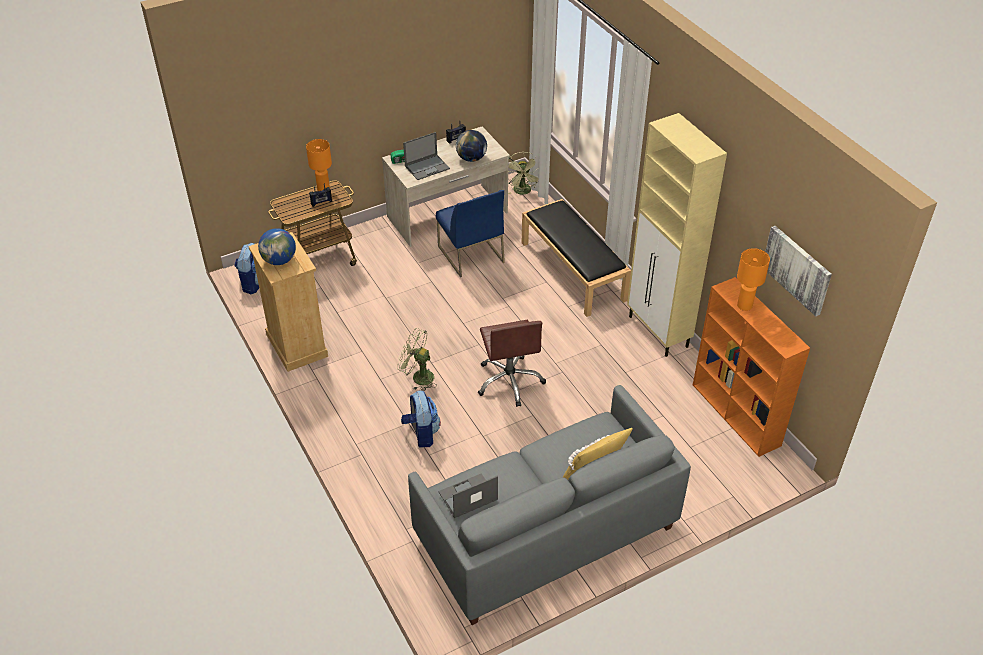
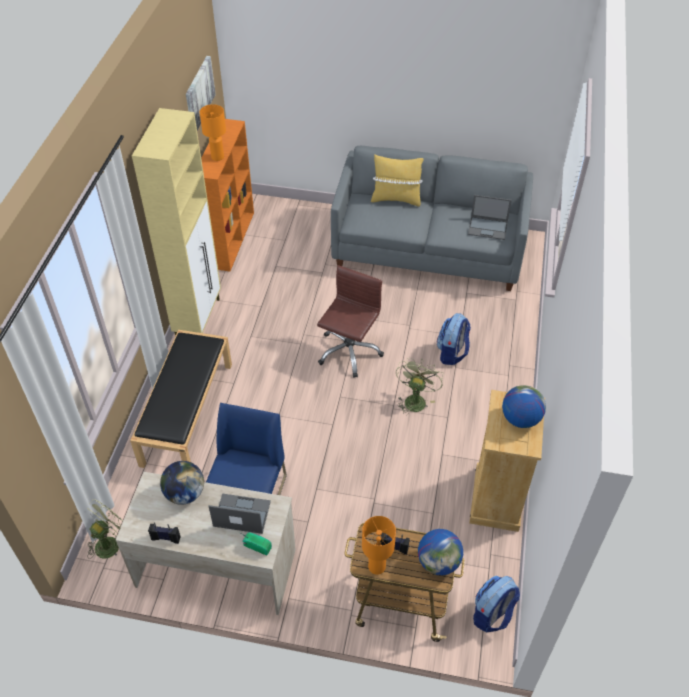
camera: 140 degrees left, 5 degrees up
(287, 208) = (438, 562): none -> globe
(418, 377) = (415, 399): green fan -> green fan turned 135 degrees counterclockwise

